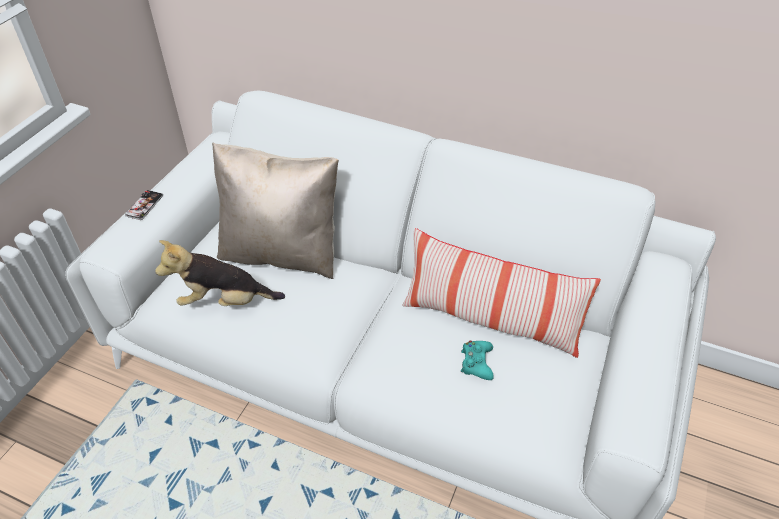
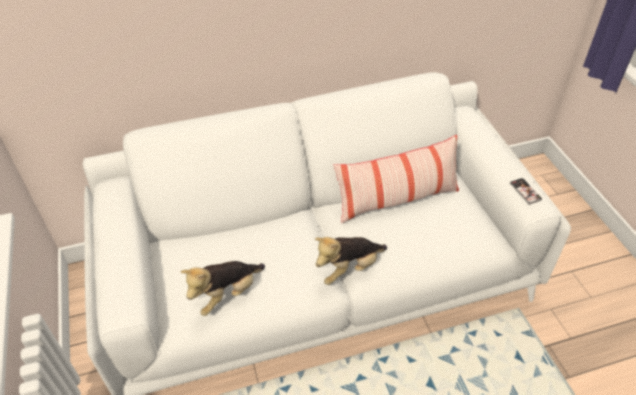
camera: 40 degrees left, 0 degrees up
(144, 205) = (110, 265): phone -> phone (525, 191)
(282, 253) = (229, 240): beige pillow -> none
(358, 356) = (349, 269): none -> plush toy
(476, 363) = (415, 227): turquoise game controller -> none

